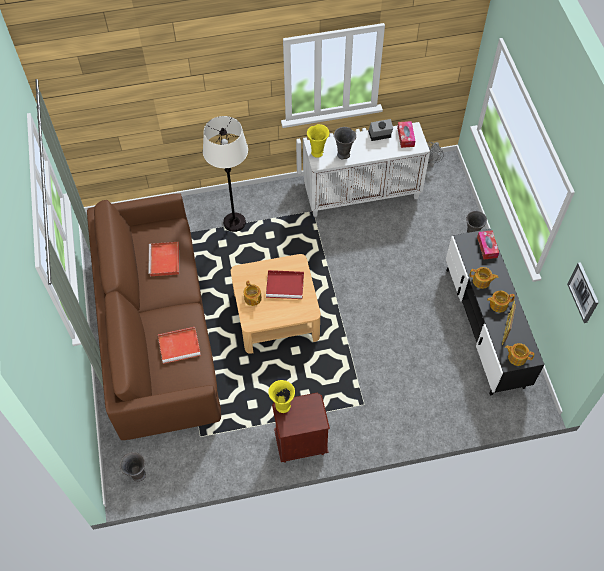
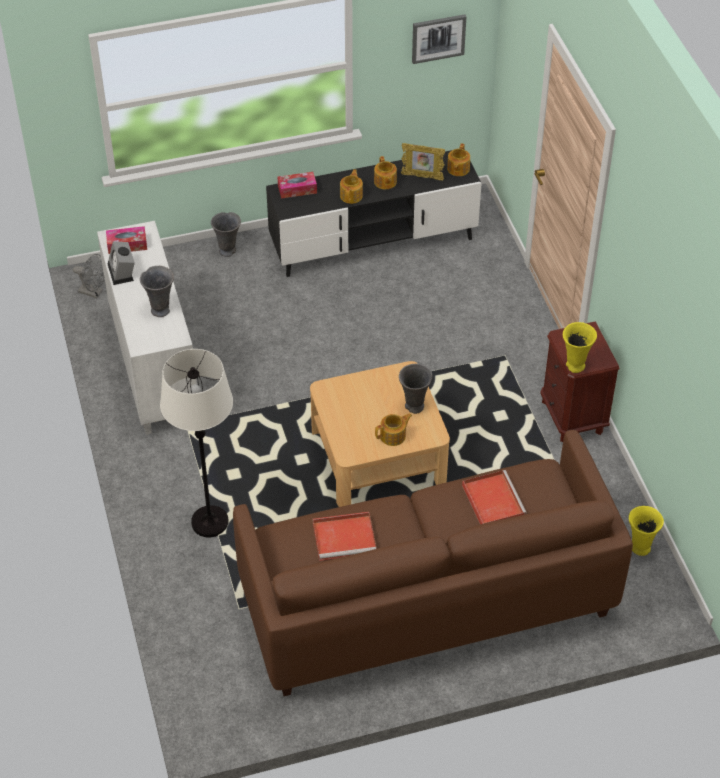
camera: 95 degrees left, 10 degrees down
(138, 475) = (656, 592): grey vase -> grey vase (414, 407)
(286, 285) = (367, 400): red tray -> none
(317, 152) = (155, 339): yellow vase -> yellow vase (639, 547)

